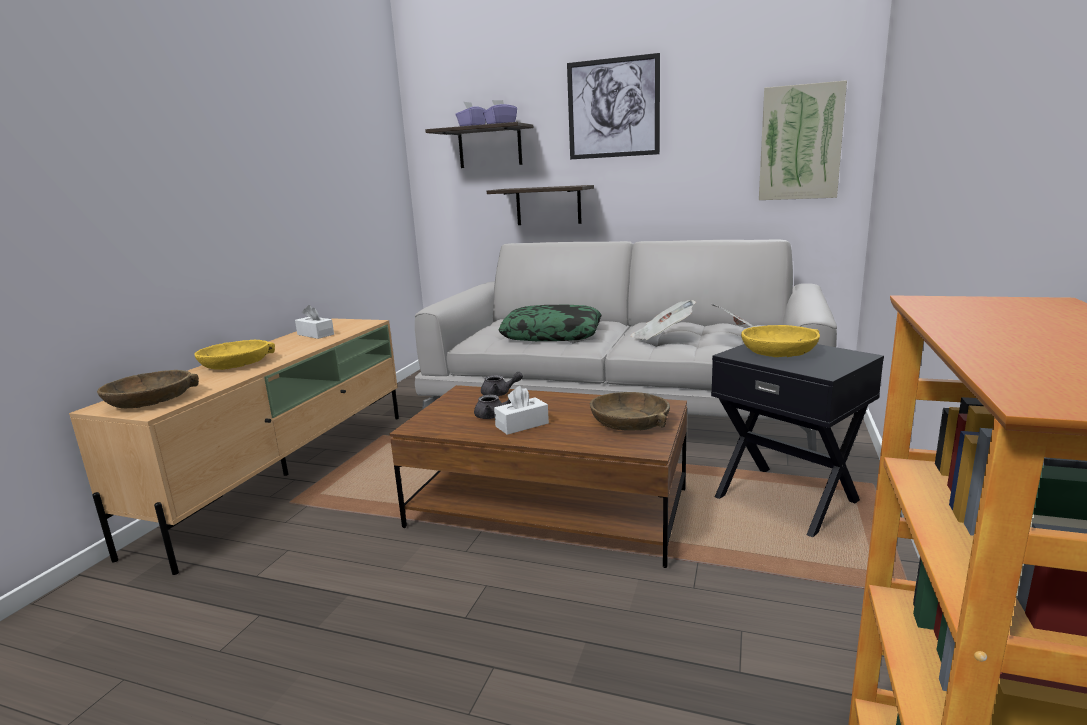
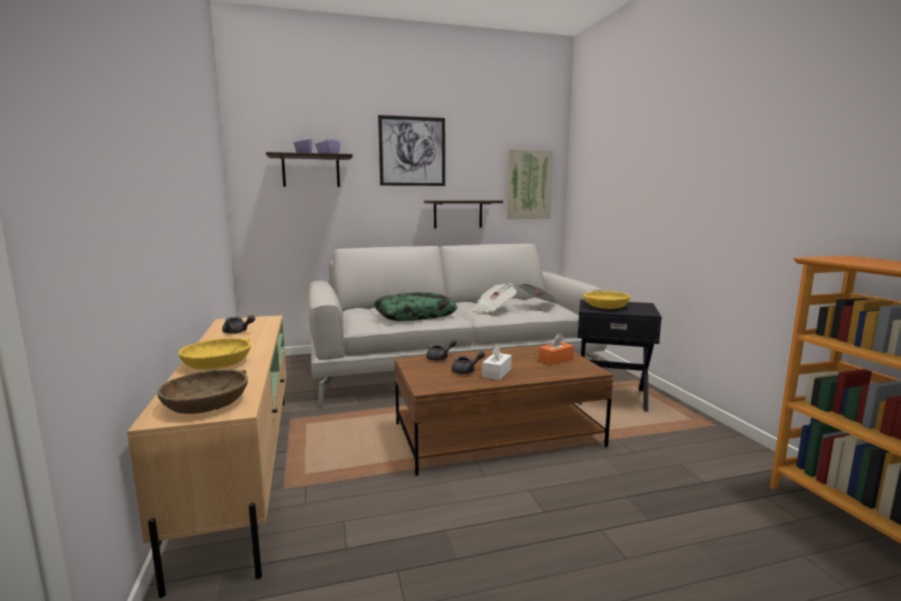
camera: 35 degrees left, 5 degrees down
(315, 334) = (238, 332): white tissue box -> grey teapot
(548, 205) = (361, 219): shelf -> shelf (458, 214)
(630, 422) = (556, 359): brown bowl -> orange tissue box

